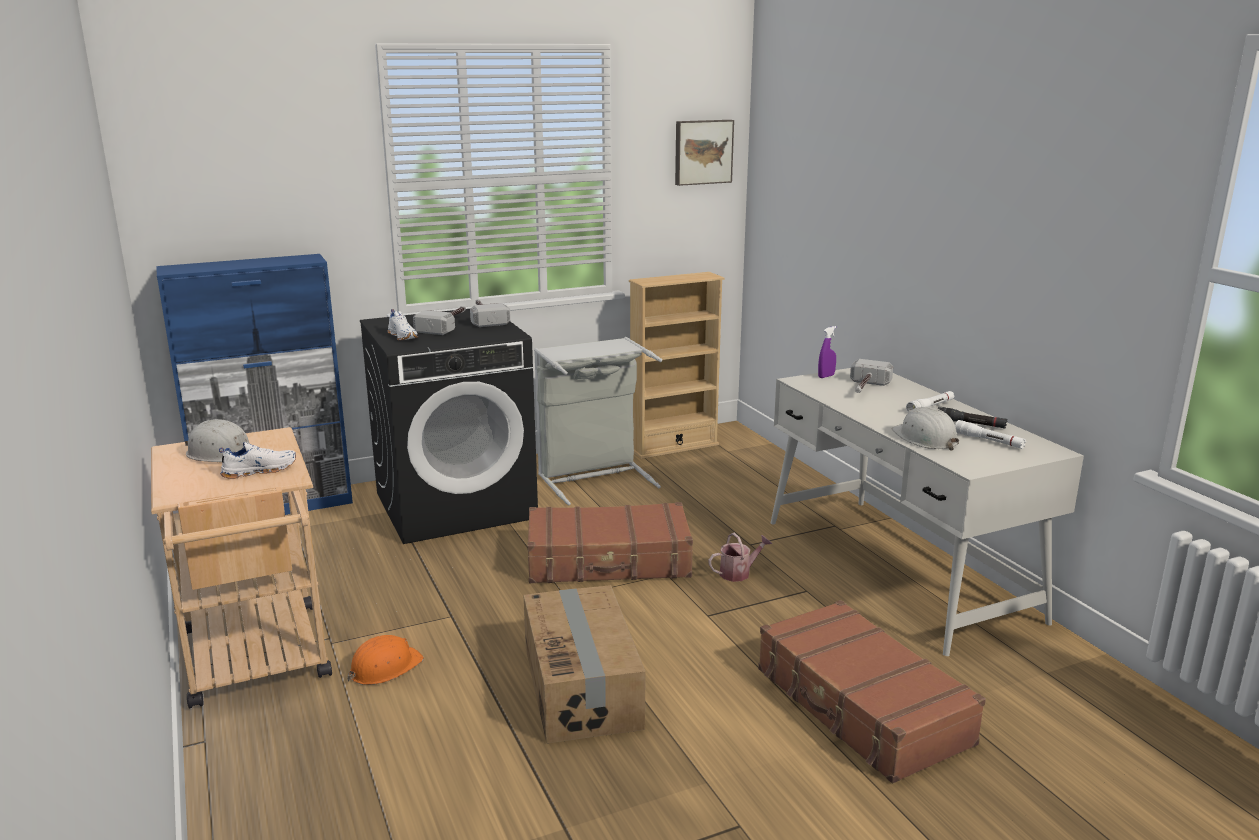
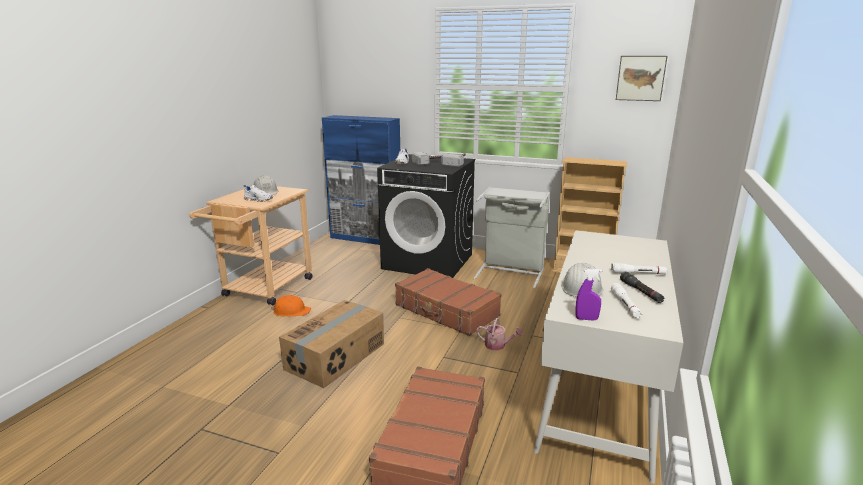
camera: 45 degrees right, 0 degrees up
(826, 376) = (611, 237): purple spray bottle -> purple spray bottle (586, 319)
(865, 388) = (619, 250): hammer -> none

